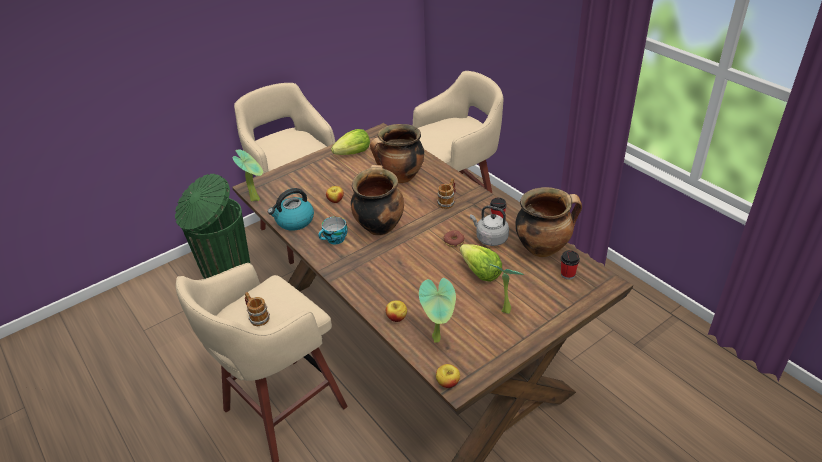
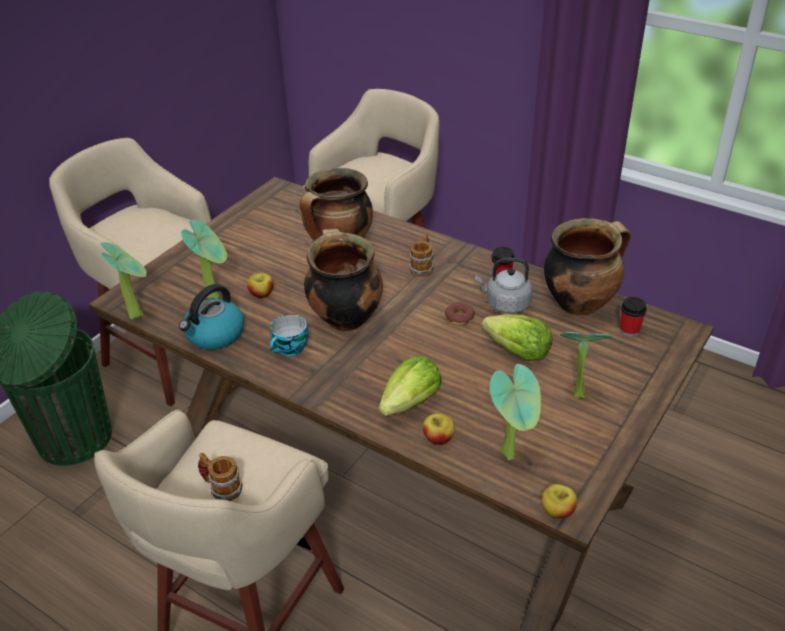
camera: 20 degrees left, 0 degrees up
(307, 195) = (215, 295): none -> potted plant
(353, 153) = (254, 225): lettuce -> lettuce (411, 402)

